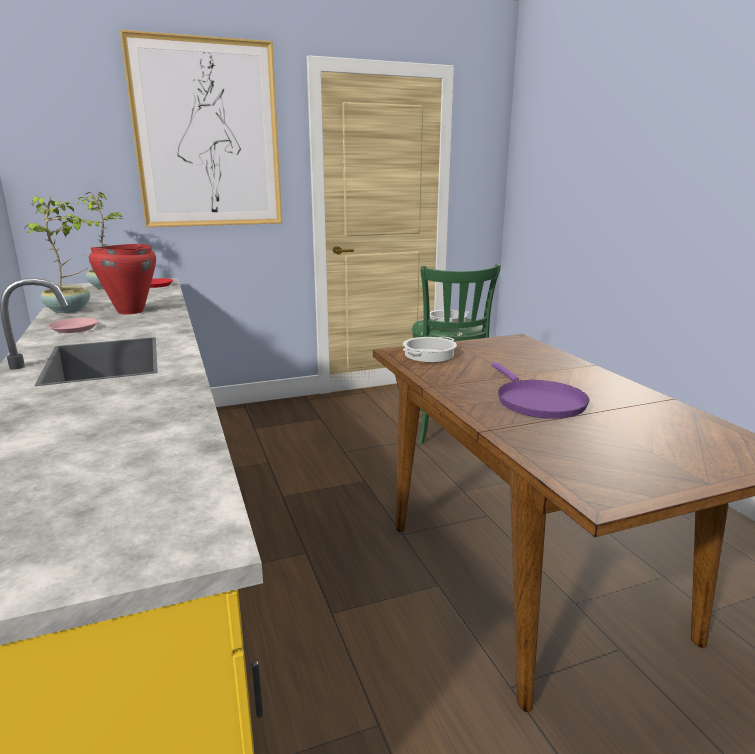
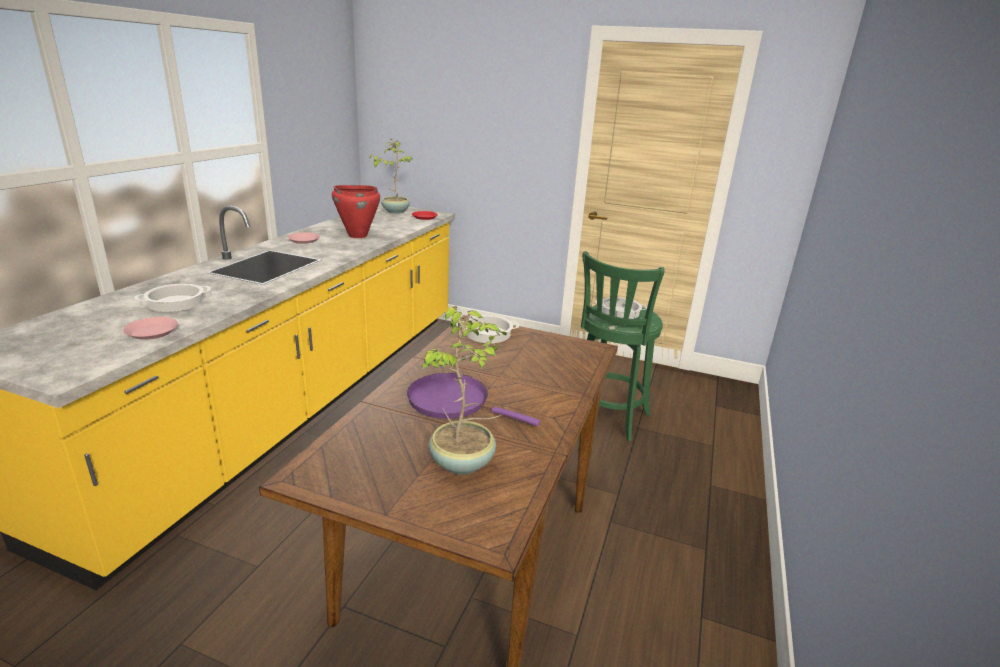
camera: 40 degrees right, 5 degrees up
(69, 310) = (334, 225): potted plant -> potted plant (463, 463)
(97, 421) = (176, 303): none -> cooking pot
(165, 454) = (152, 332): none -> pink plate
(207, 135) = (494, 98): picture -> none
(537, 402) = (453, 402): purple frying pan -> purple frying pan turned 90 degrees clockwise

